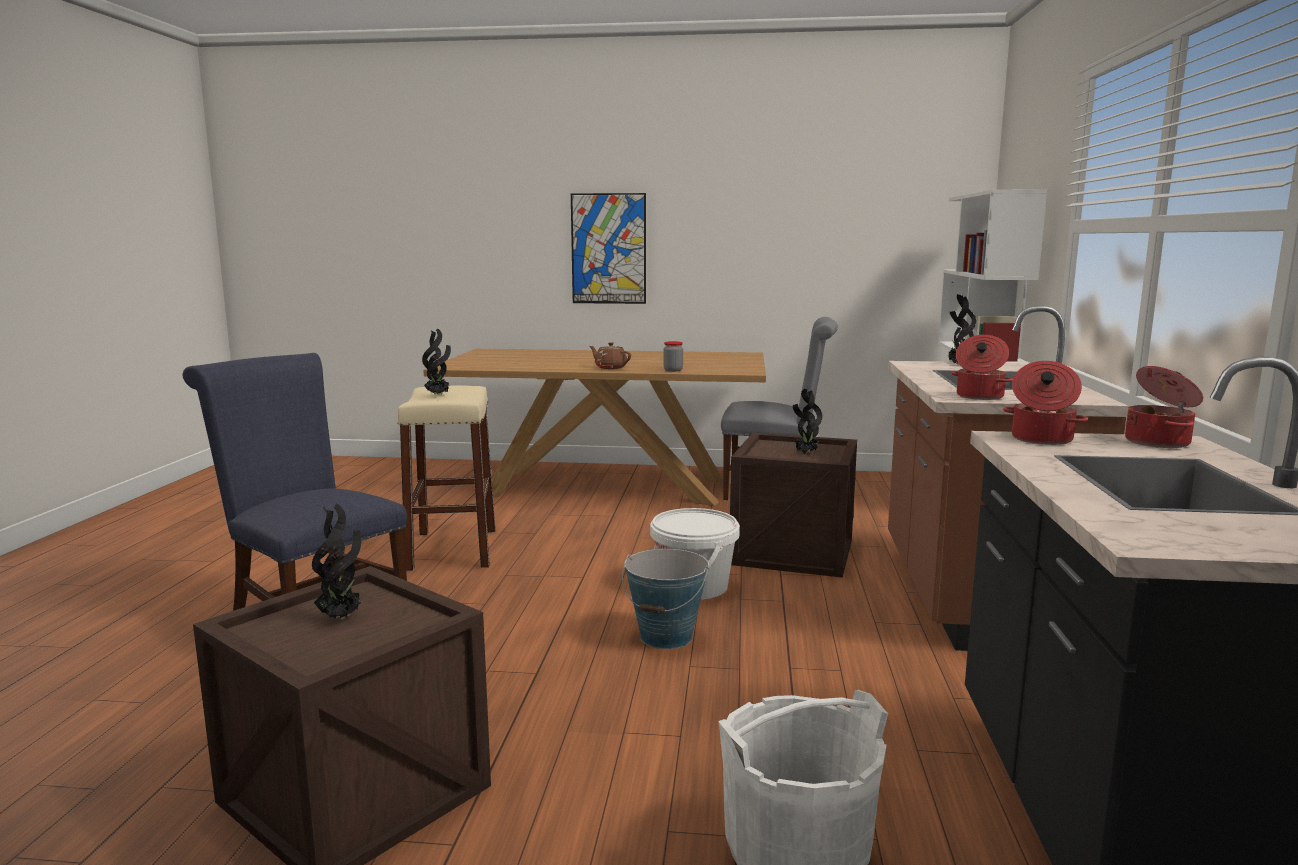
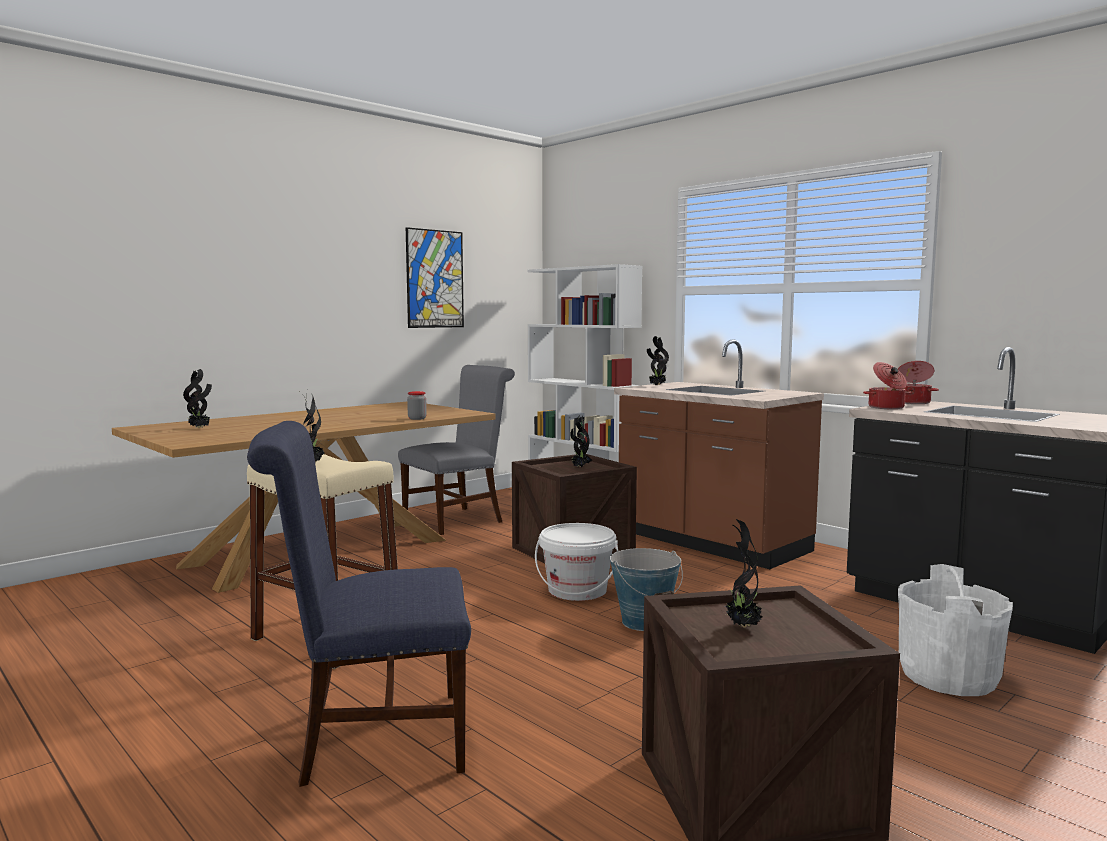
camera: 50 degrees left, 5 degrees down
(509, 356) = (200, 428): none -> potted plant
(608, 249) = (258, 307): picture -> picture (435, 279)
(610, 367) = (356, 423): brown teapot -> none
(978, 396) = (762, 397): cooking pot -> none

